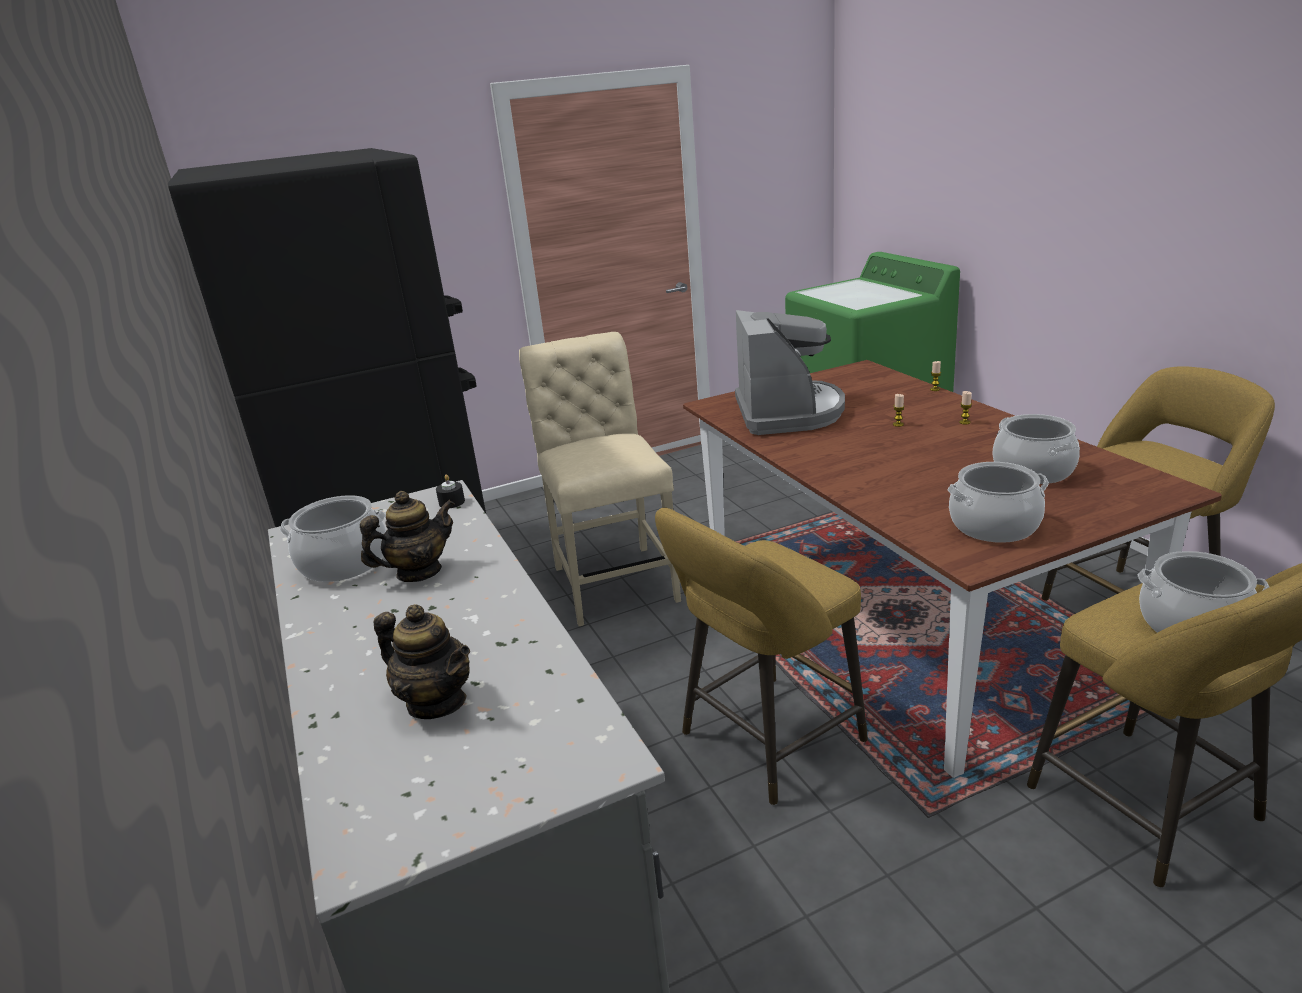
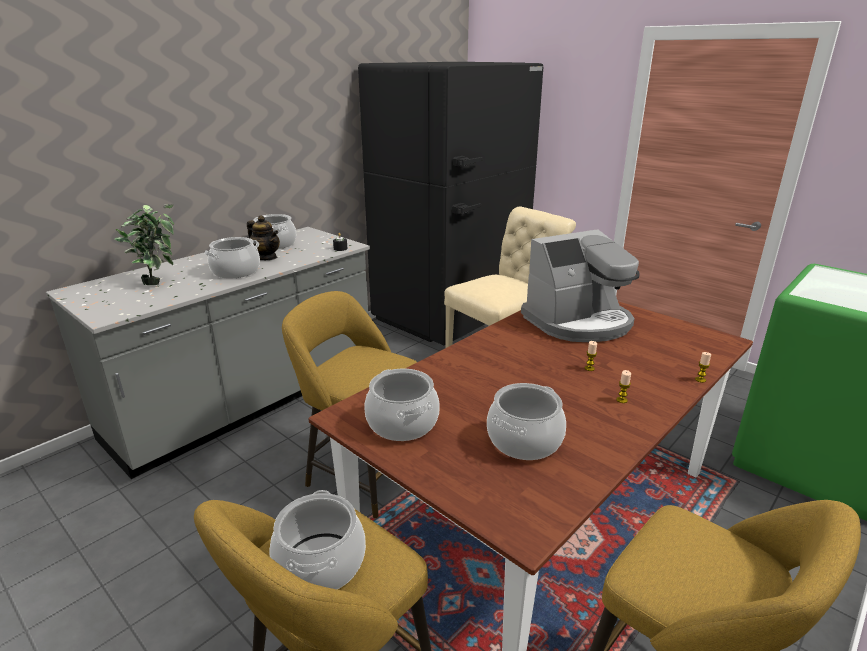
camera: 65 degrees right, 0 degrees up
(436, 702) = (158, 282): teapot -> potted plant
(470, 604) = (236, 272): none -> cooking pot

